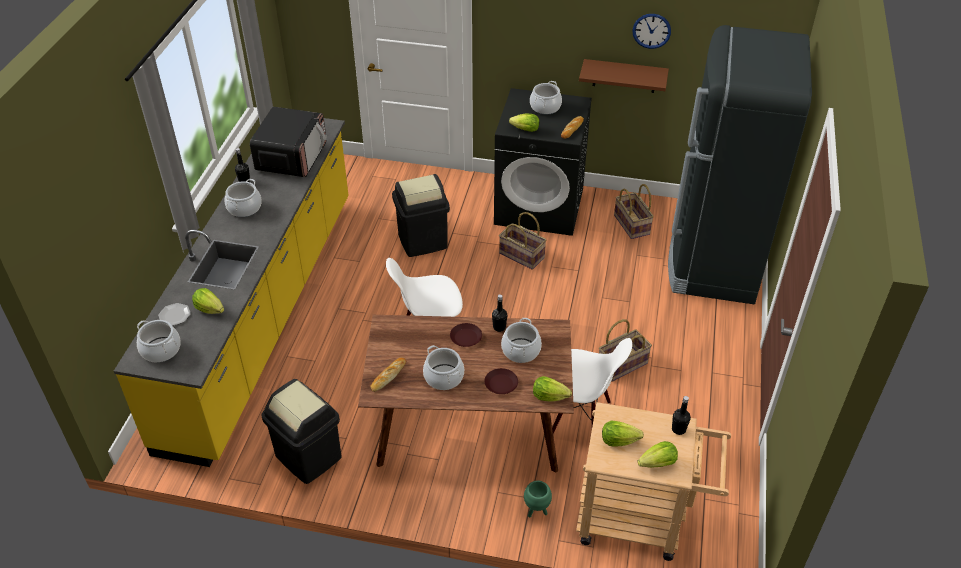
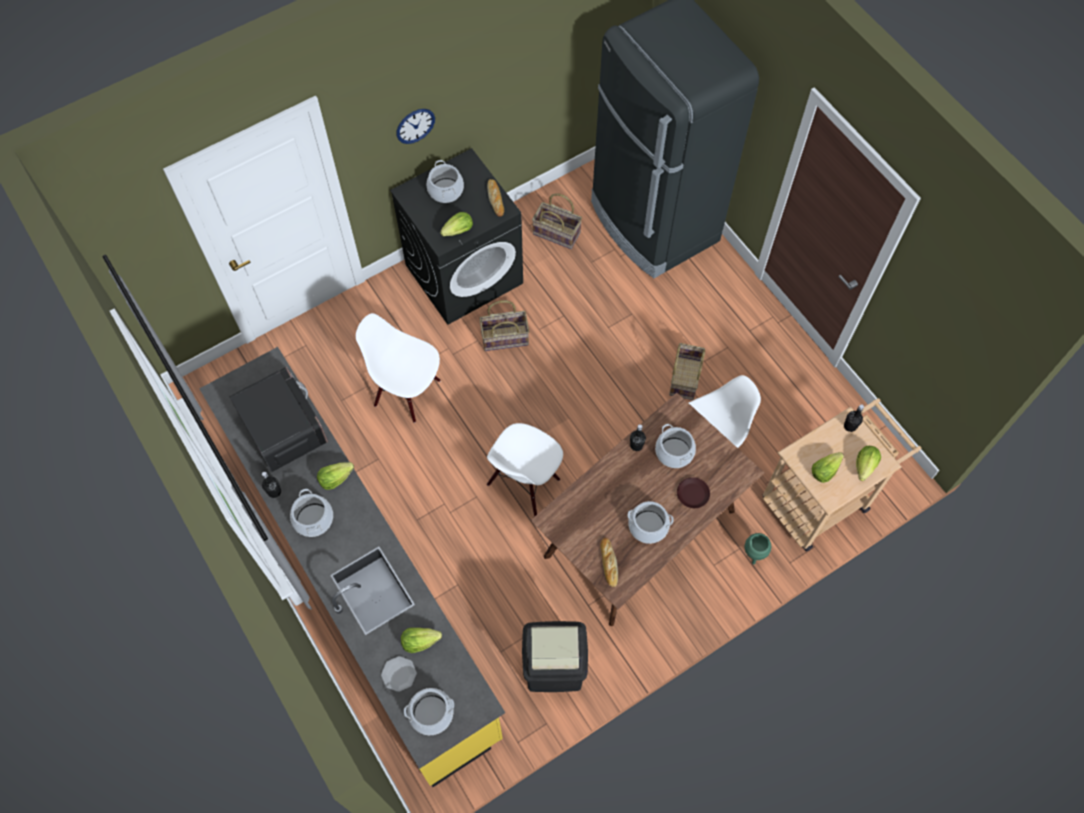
camera: 45 degrees left, 20 degrees up
(422, 241) = (407, 392): black trash can -> white chair
(466, 337) = (623, 476): brown plate -> none
(549, 396) = (735, 474): lettuce -> lettuce (335, 478)
(624, 76) = (497, 110): brown shelf -> none
(651, 31) = (516, 58): wall clock -> wall clock (415, 125)

